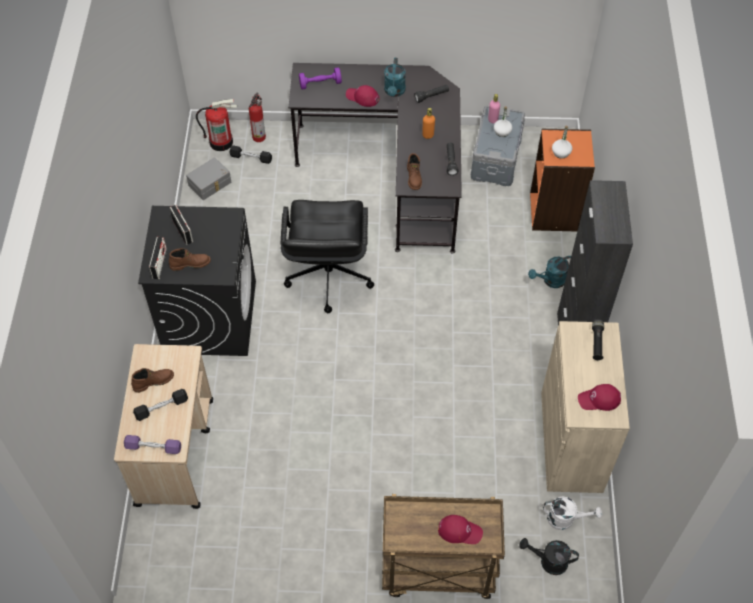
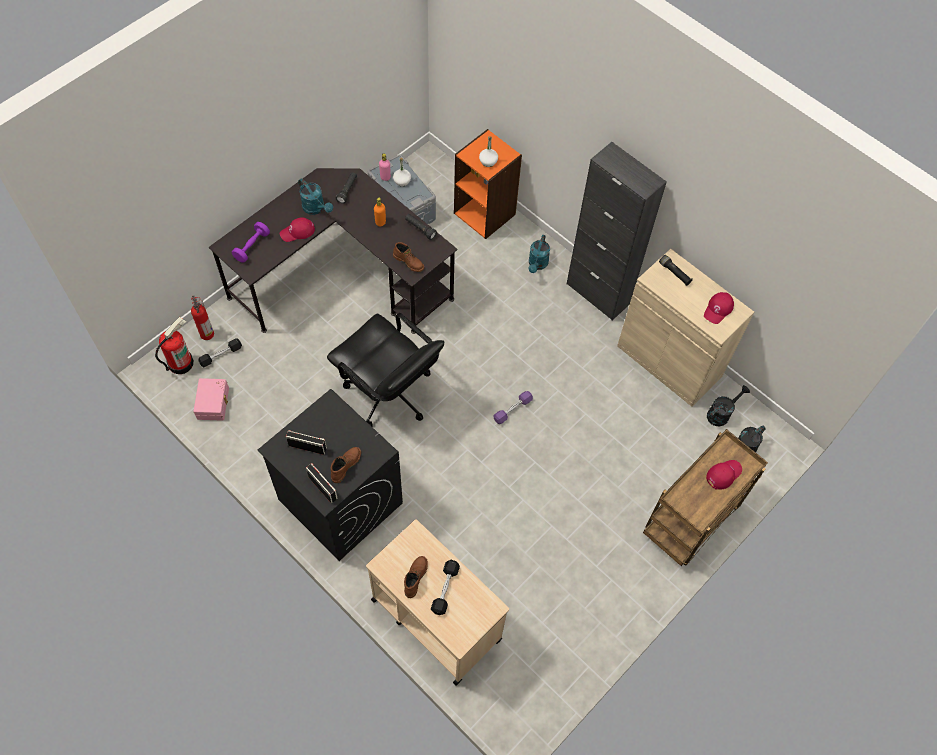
camera: 50 degrees left, 5 degrees up
(153, 447) = (475, 622): purple dumbbell -> purple dumbbell (512, 410)
(210, 184) = (214, 403): grey storage box -> pink storage box
(565, 519) = (721, 413): white watering can -> black watering can

